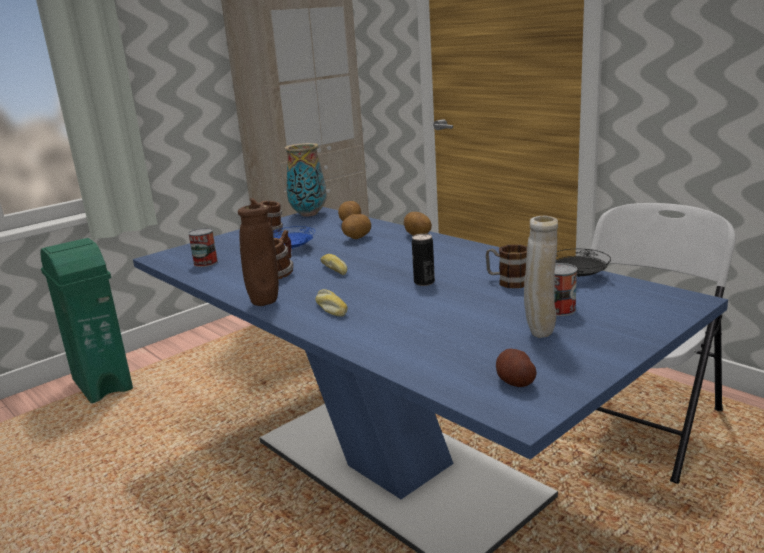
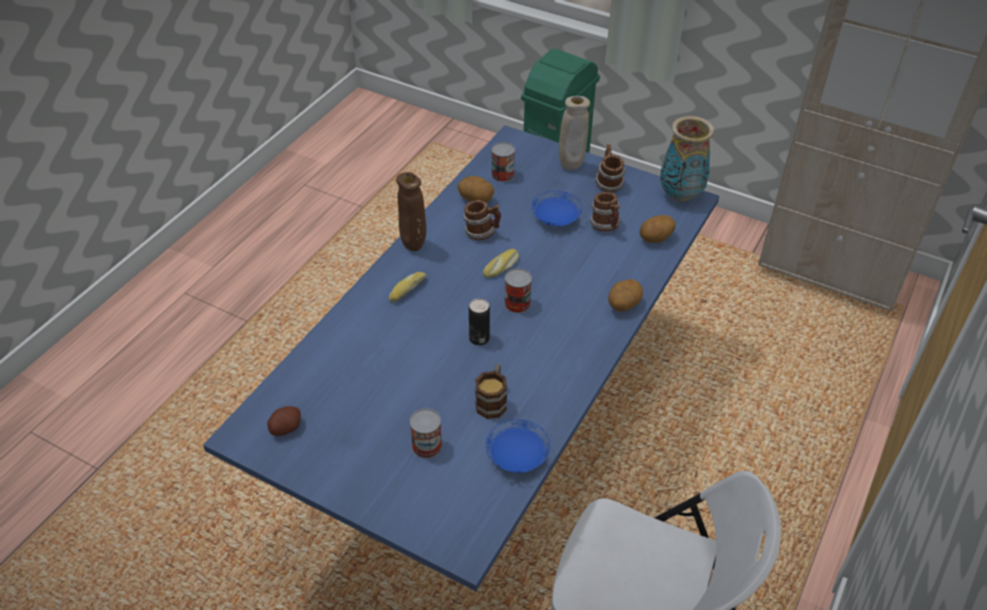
camera: 70 degrees right, 25 degrees up
(320, 235) = (606, 226): none -> mug
(357, 238) = (602, 258): potato -> potato (476, 199)
(388, 267) = (517, 303): none -> can
(539, 333) = (373, 436): beige vase -> beige vase (571, 166)
(578, 276) = (517, 457): black plate -> blue plate

